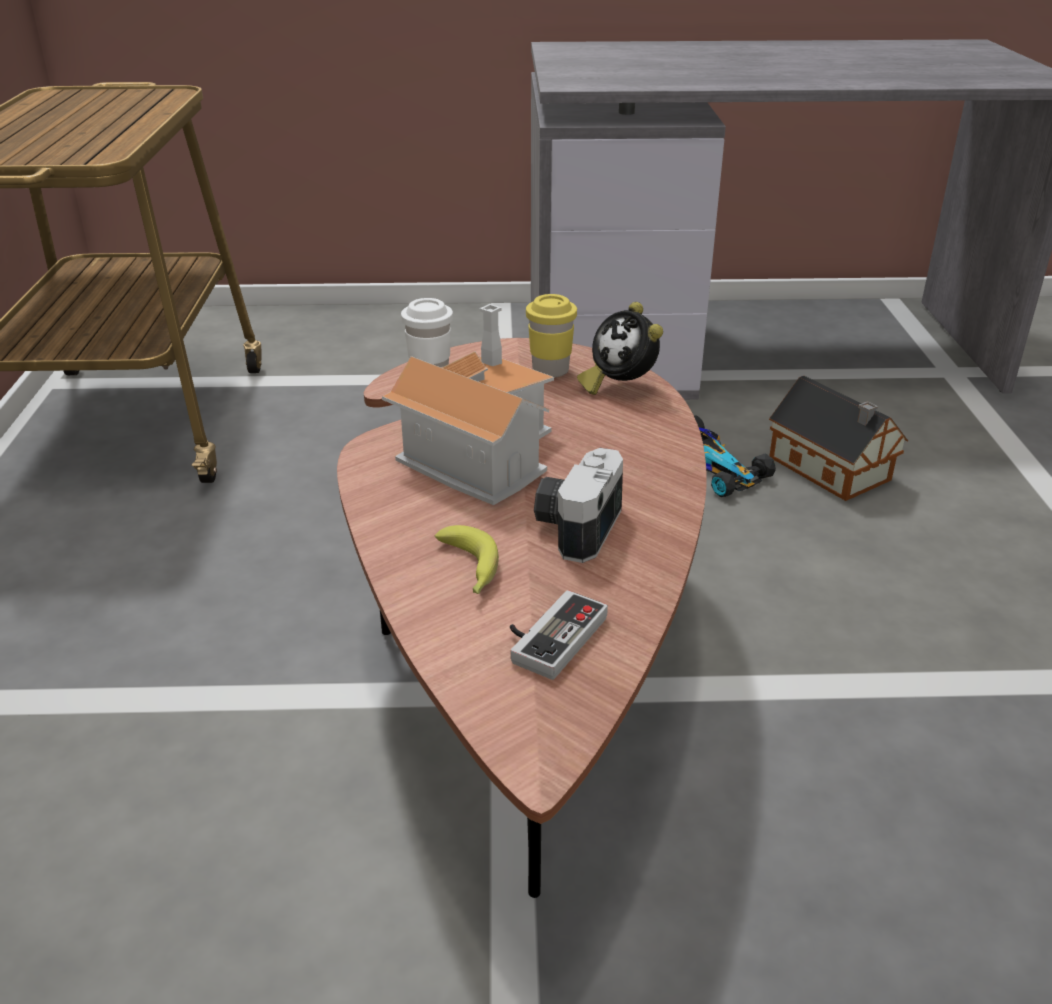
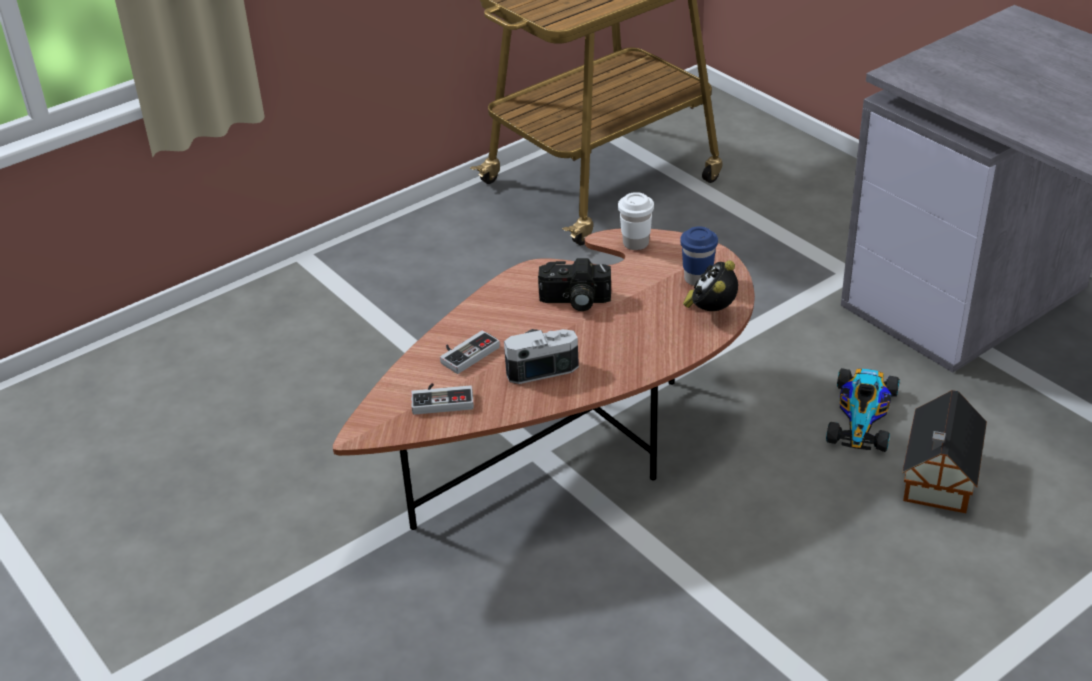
camera: 55 degrees right, 5 degrees up
(469, 570) = (466, 353): banana -> game controller
(478, 450) = (574, 301): toy house -> camera
(550, 370) = (697, 279): yellow cup -> blue cup

